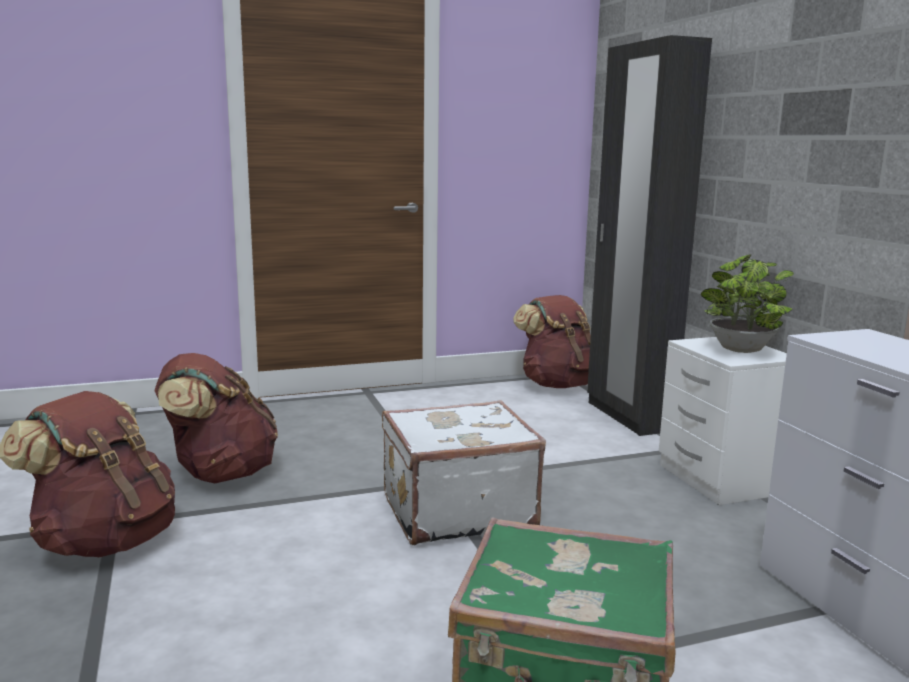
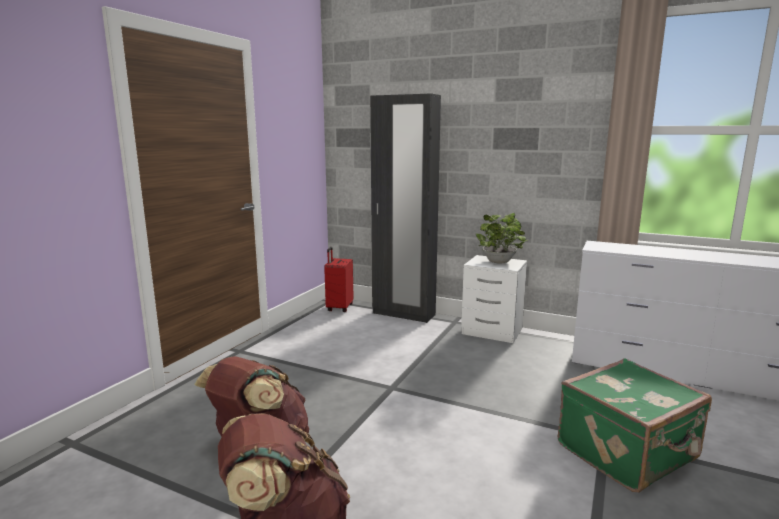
camera: 45 degrees left, 0 degrees up
(456, 510) = (433, 397): white suitcase -> none
(559, 385) = (339, 308): brown backpack -> red suitcase

